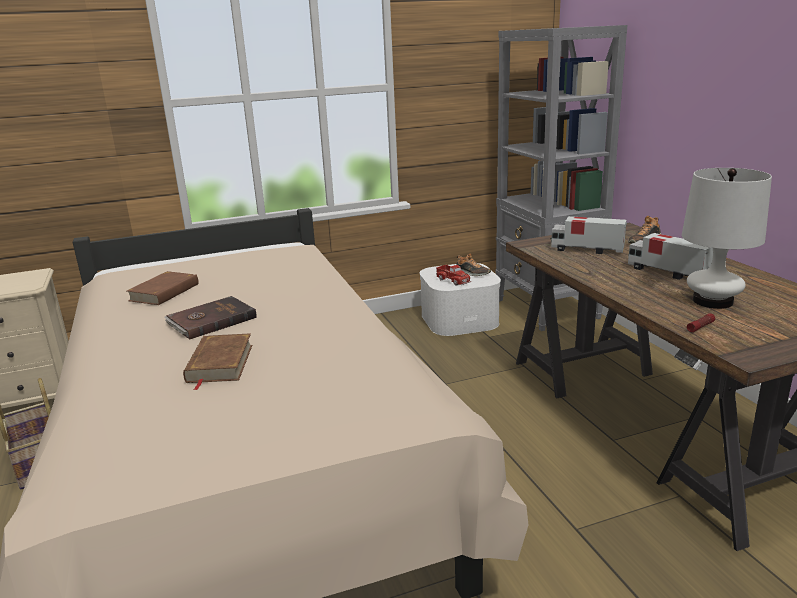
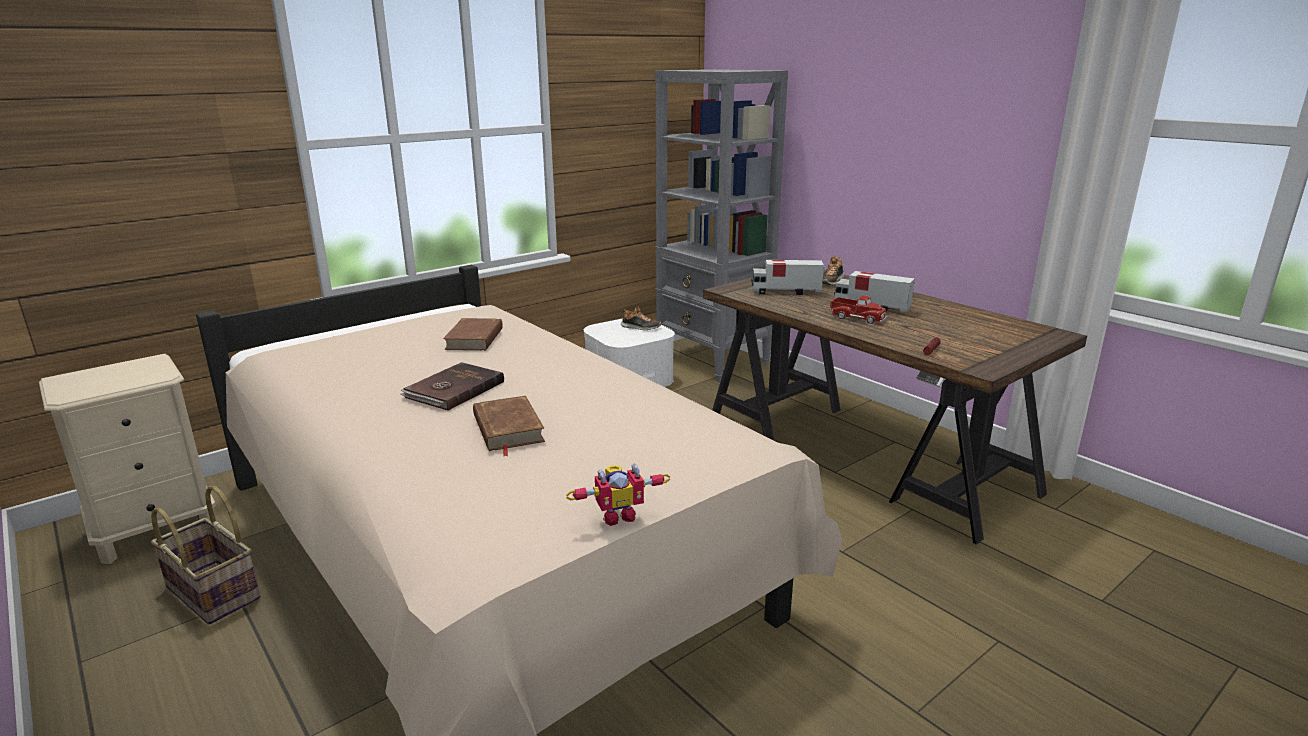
camera: 20 degrees left, 0 degrees up
(165, 292) = (364, 367): brown book -> brown book (475, 339)
(235, 468) = (618, 515): none -> toy robot
(453, 280) = (625, 336): toy truck -> toy truck (857, 317)
(712, 301) = (925, 328): white table lamp -> none

